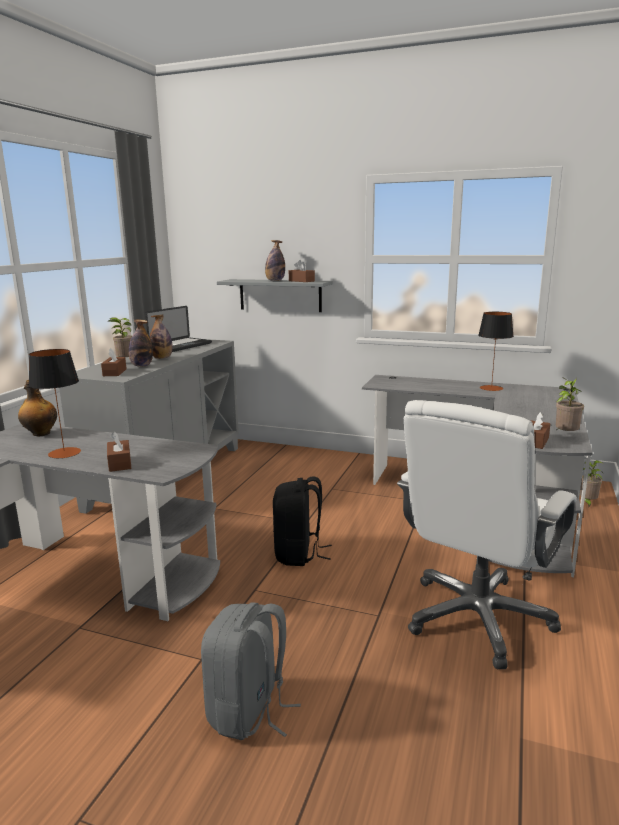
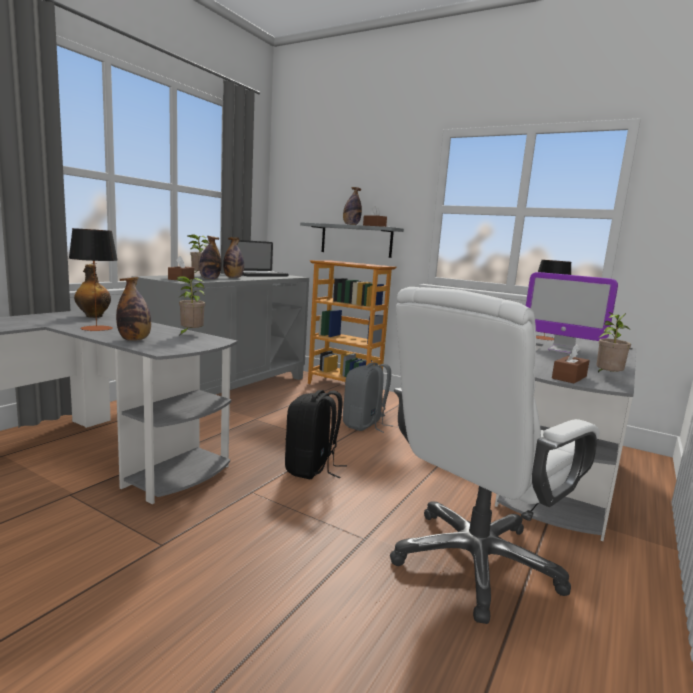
camera: 10 degrees right, 5 degrees down
(120, 463) = (134, 340): brown tissue box -> bottle
(249, 711) = (176, 607): grey backpack -> grey backpack (365, 425)
(286, 452) = (344, 386): none -> bookcase
(513, 404) = (561, 350): none -> monitor
(587, 503) = (640, 472): potted plant -> potted plant (190, 334)

